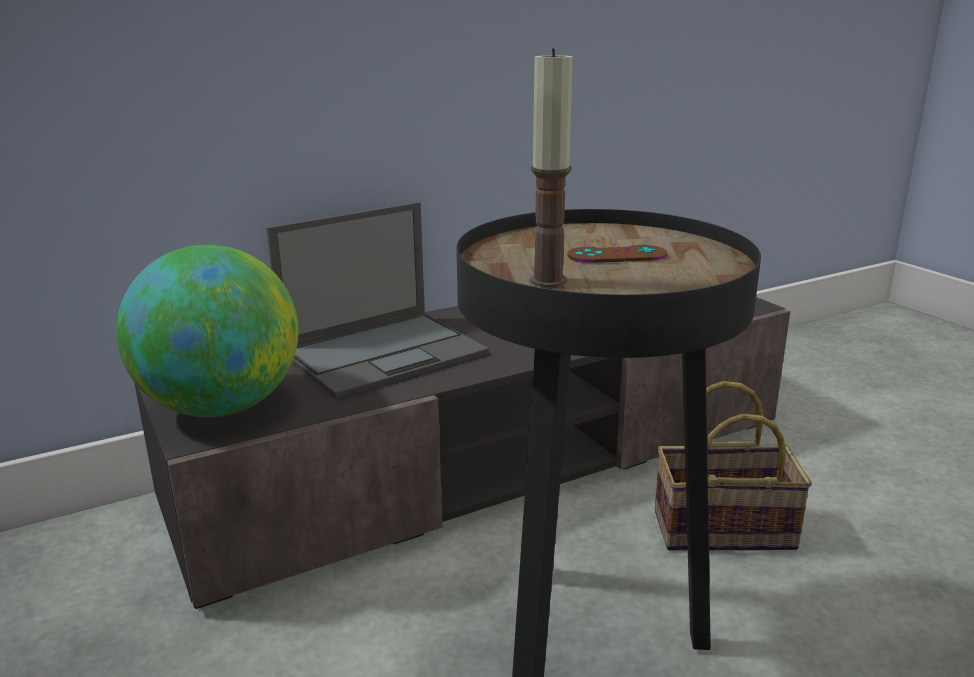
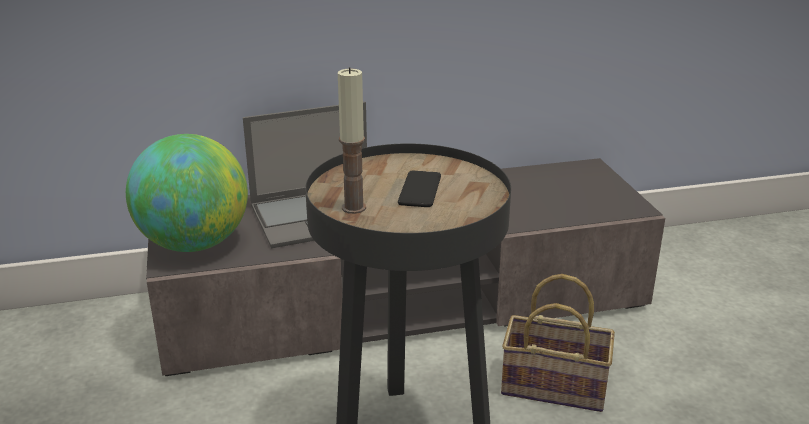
camera: 15 degrees right, 5 degrees up
(617, 255) = (420, 190): brown game controller -> phone

